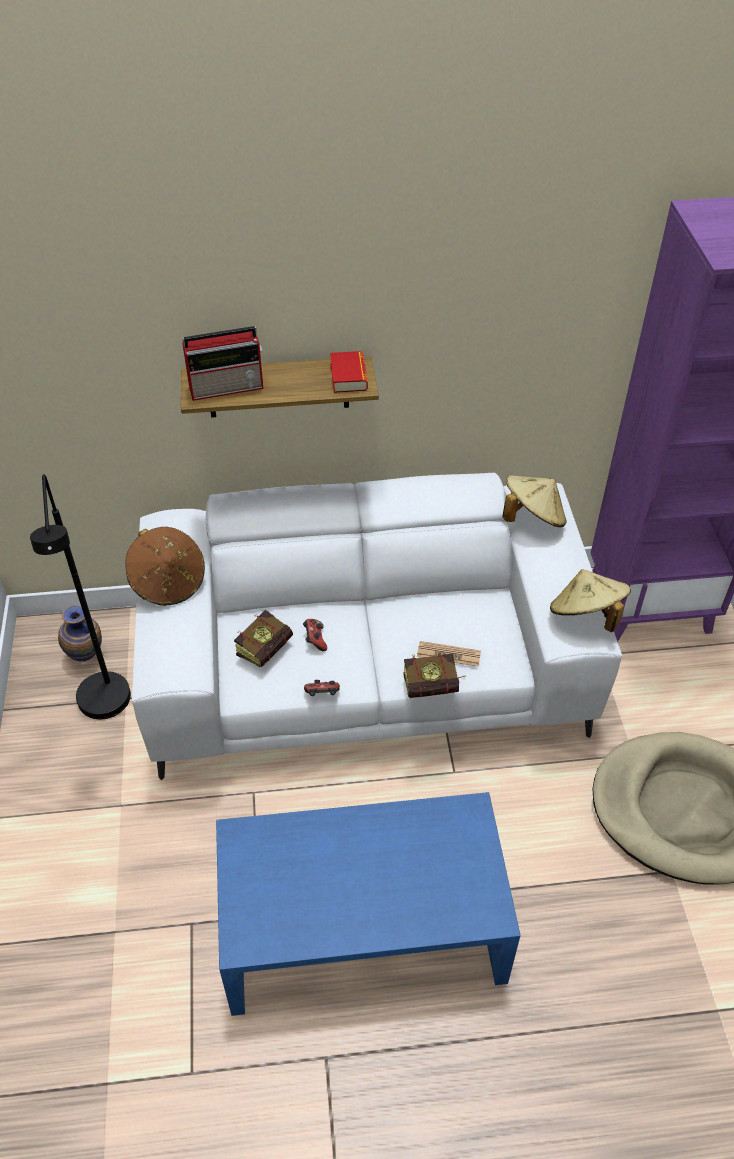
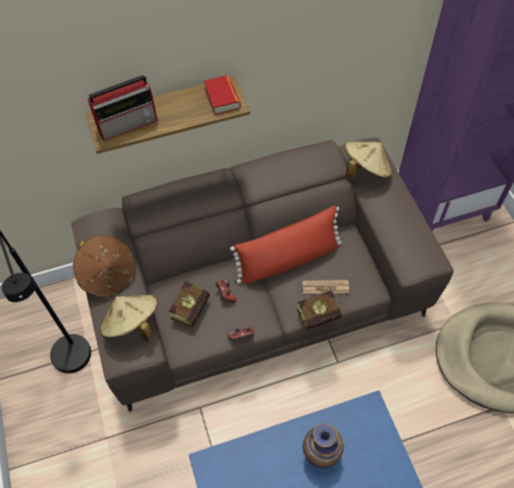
camera: 10 degrees left, 10 degrees up
(87, 657) = (50, 324): vase -> vase (321, 454)
(367, 674) = (258, 298): white sofa -> brown sofa
(408, 614) = (288, 259): none -> red pillow
(586, 615) = (422, 244): beige hat -> beige hat (132, 325)

